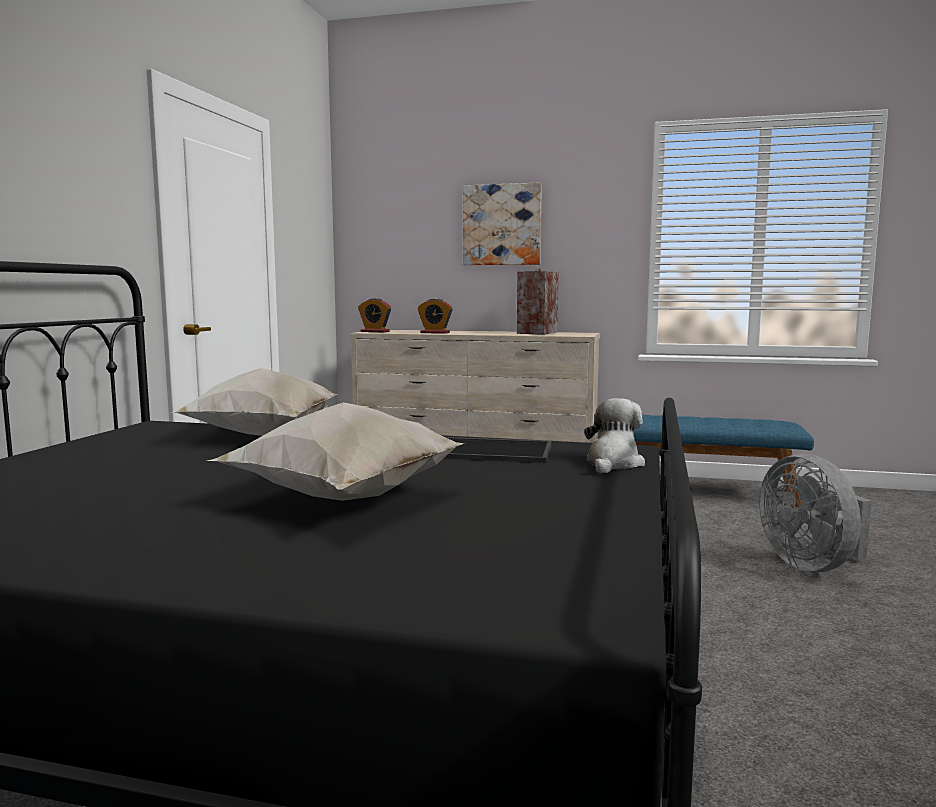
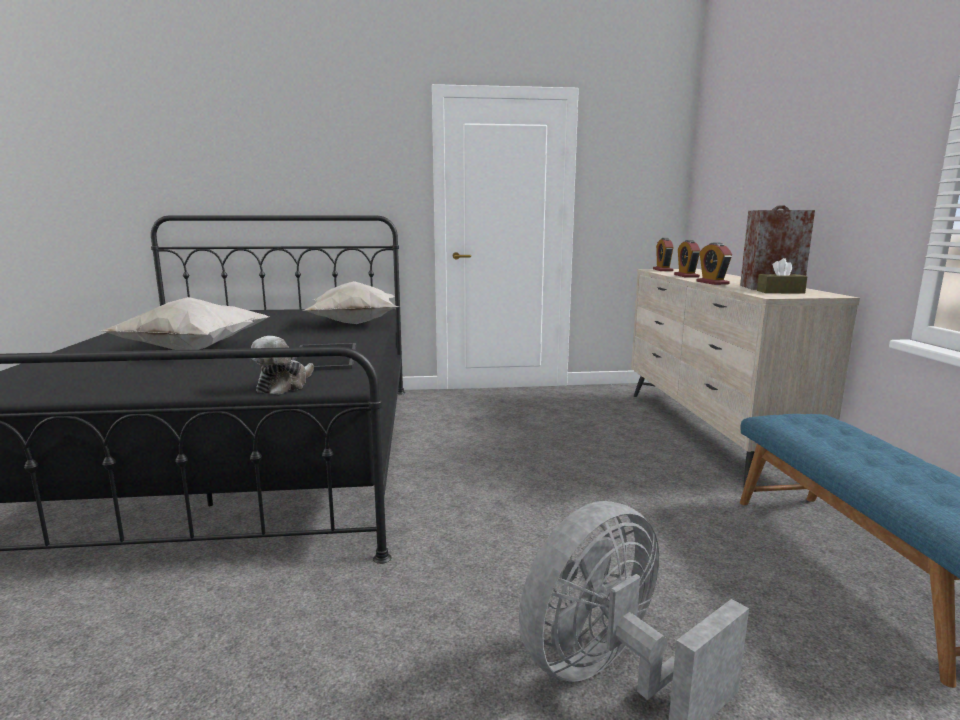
camera: 70 degrees right, 5 degrees up
(493, 334) = (712, 283): none -> alarm clock
(502, 225) = (792, 151): picture -> none
(563, 334) = (780, 292): none -> brown tissue box
(613, 463) = (284, 385): plush toy -> plush toy turned 105 degrees clockwise

